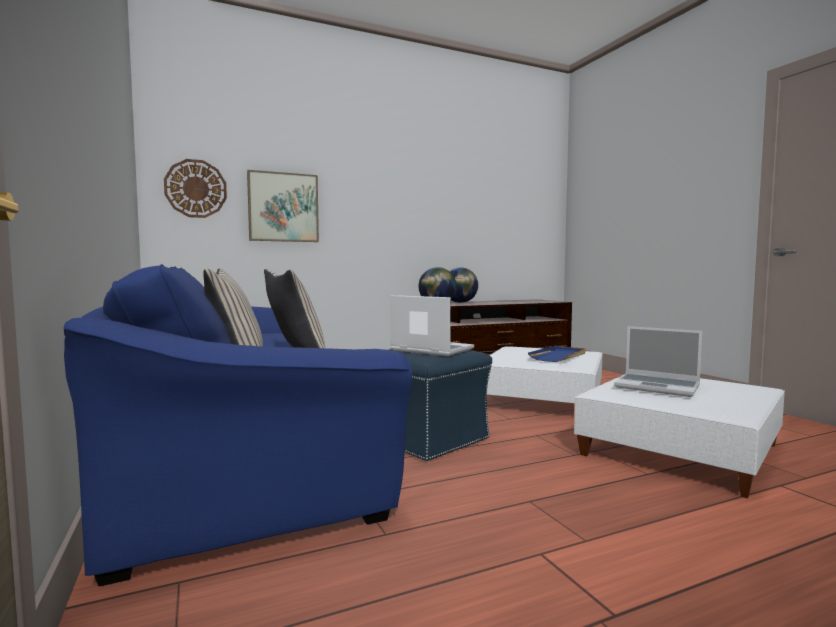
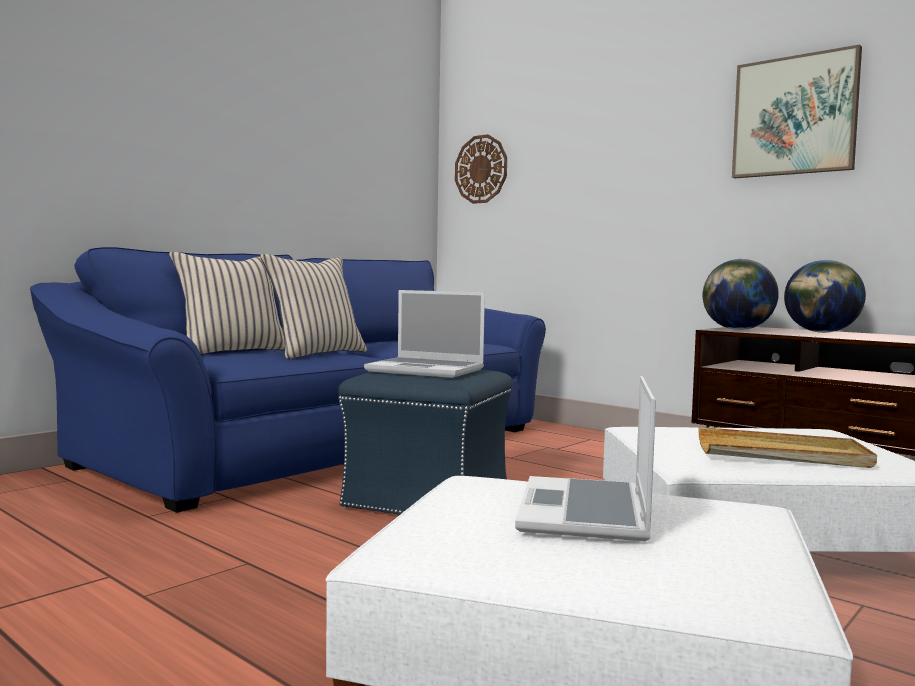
camera: 65 degrees right, 0 degrees up
(283, 207) = (565, 179): picture -> picture (794, 116)
(430, 350) = (427, 370): laptop -> laptop turned 105 degrees clockwise
(558, 356) = (782, 454): blue tray -> beige tray

